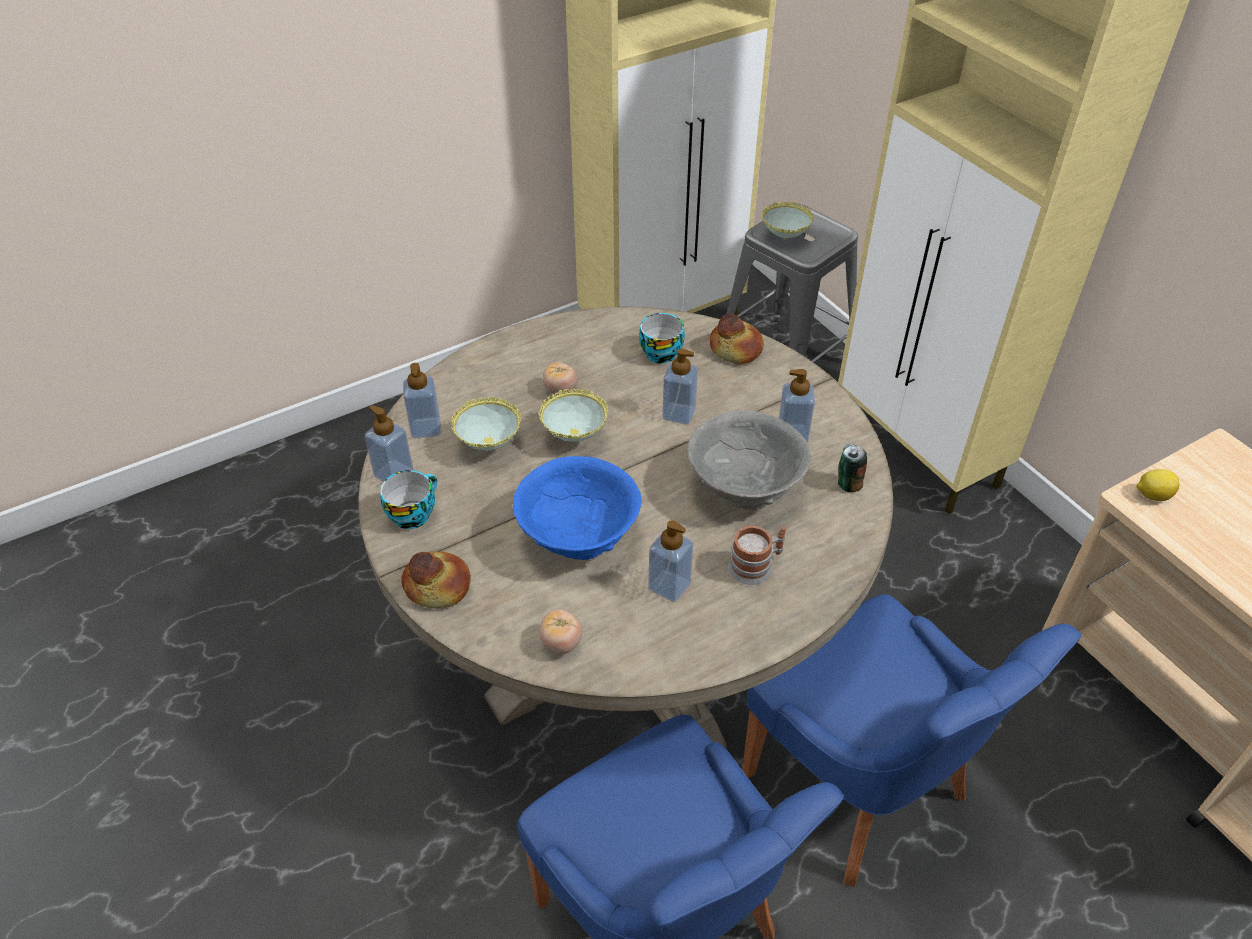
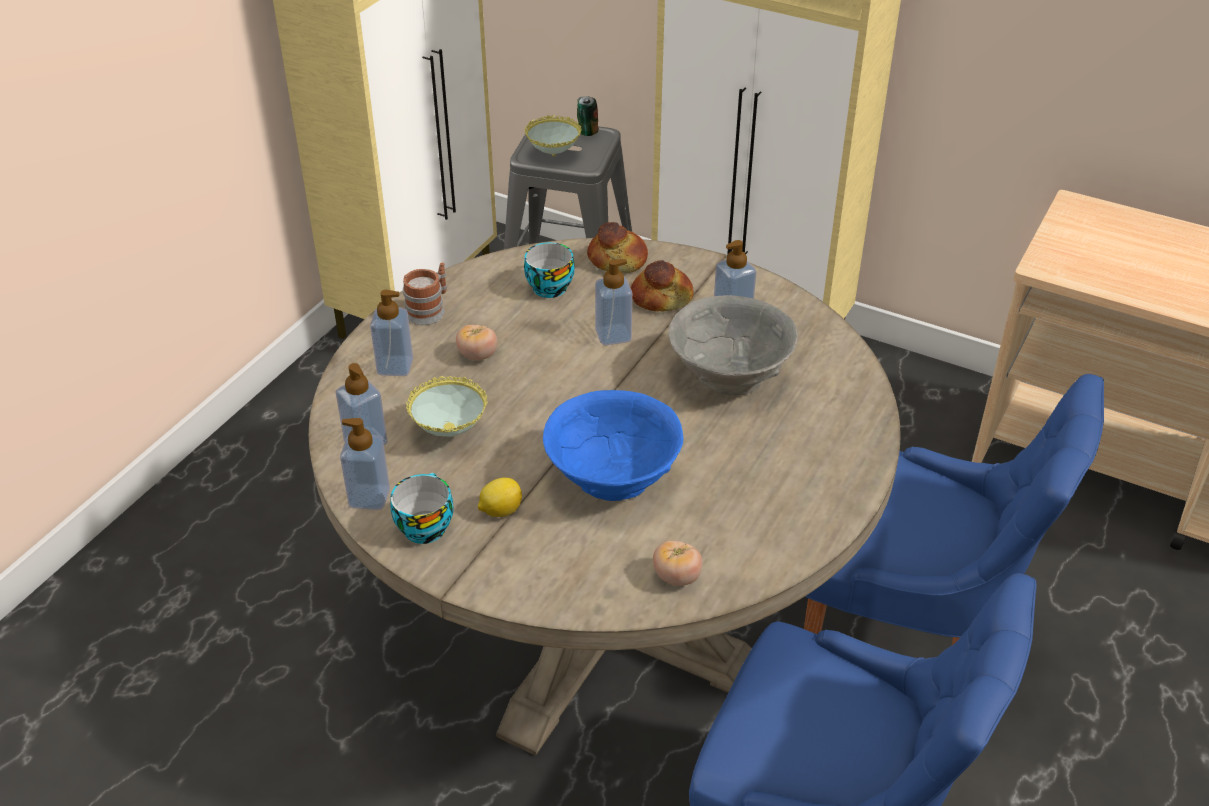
camera: 30 degrees left, 5 degrees down
(438, 585) = (511, 580): bread -> bread (661, 297)
(574, 438) = (530, 393): bowl -> none
(669, 586) = (733, 486): soap dispenser -> soap dispenser (395, 366)
(756, 566) = (794, 438): mug -> mug (429, 309)
(848, 484) = (814, 339): can -> can (587, 132)
(1152, 495) = (1053, 258): lemon -> lemon (500, 510)

